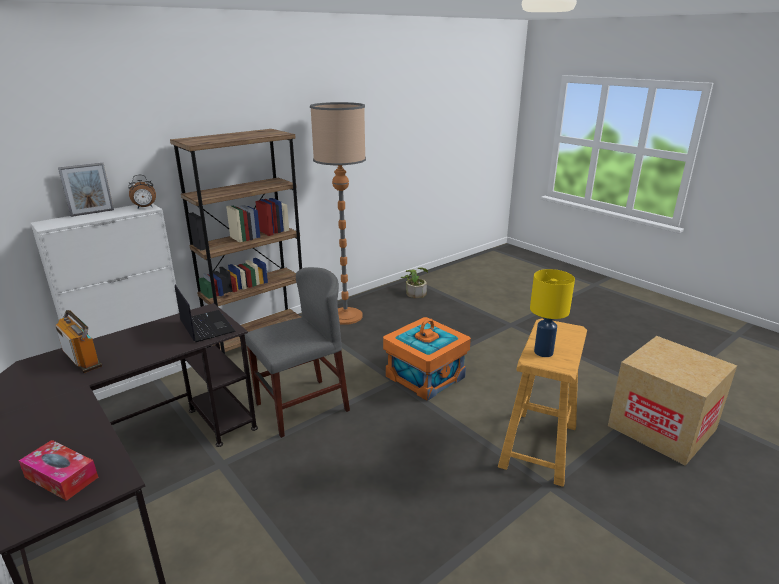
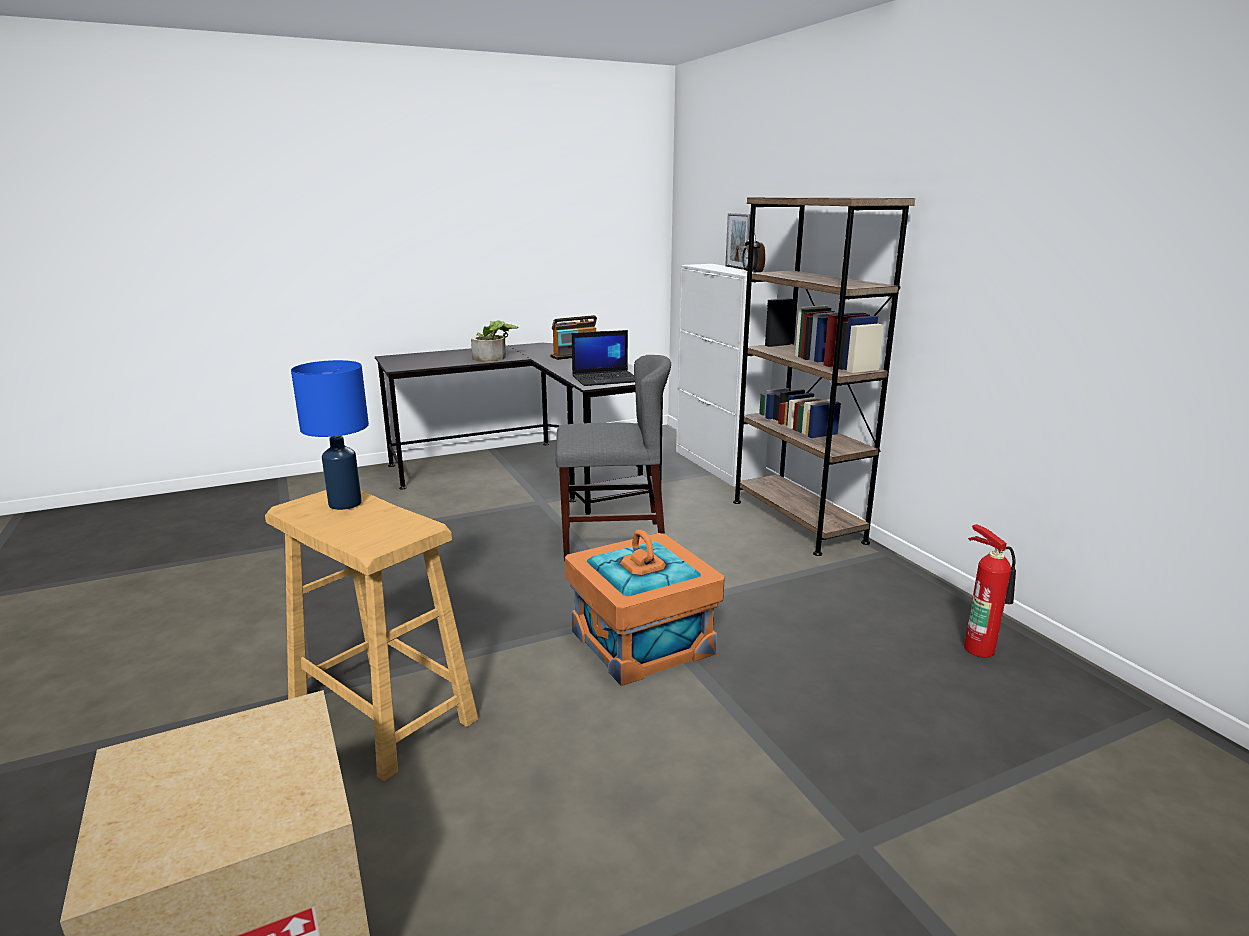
camera: 105 degrees right, 5 degrees down
(61, 477) = (421, 360): tissue box -> none
(302, 407) = (612, 541): grey chair -> grey chair turned 75 degrees counterclockwise
(346, 316) = (888, 593): floor lamp -> none
(385, 301) = (979, 647): none -> fire extinguisher
(415, 292) = (1052, 701): potted plant -> potted plant (494, 358)
(544, 352) = (344, 504): yellow table lamp -> blue table lamp

